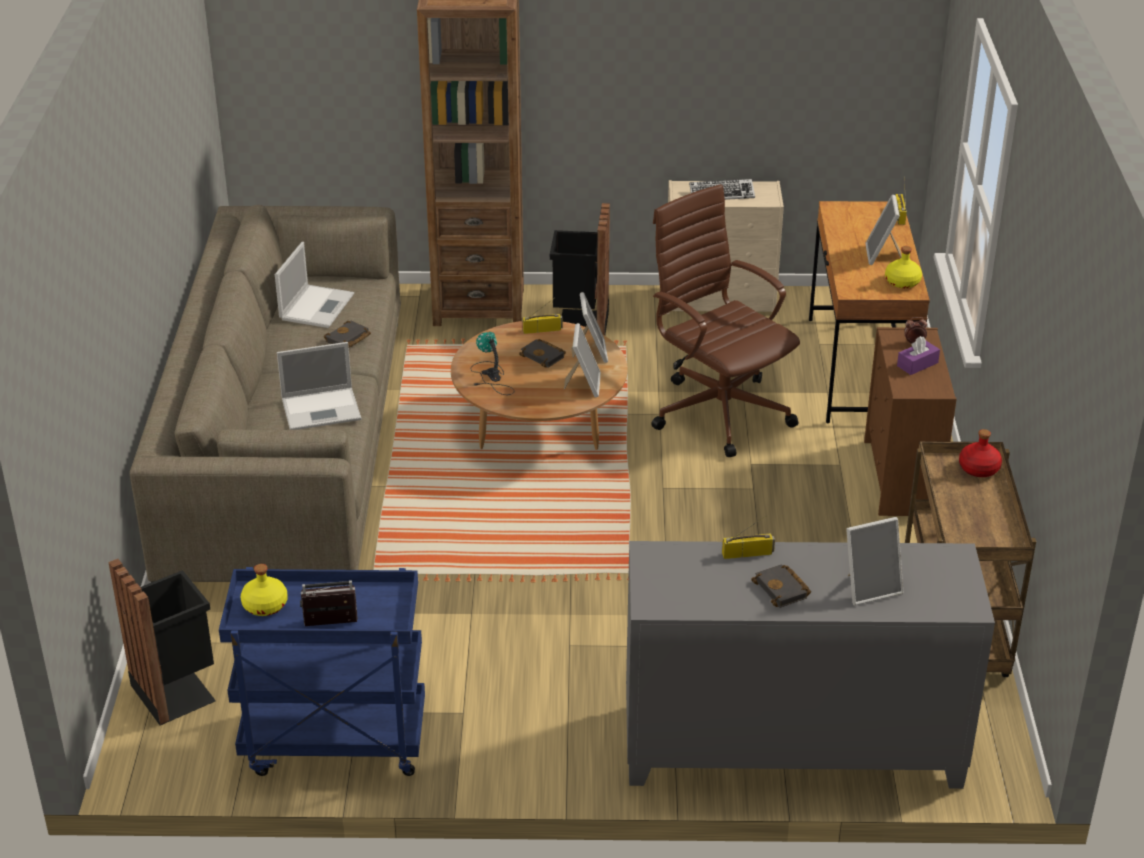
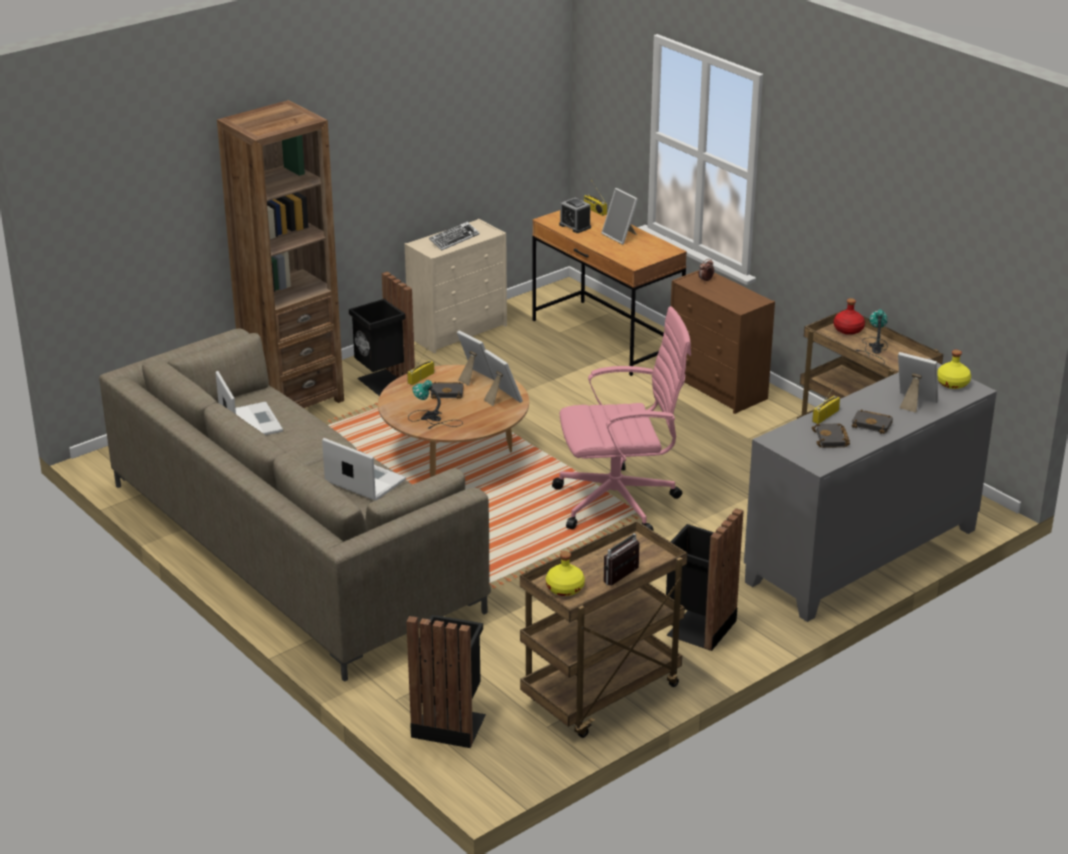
camera: 40 degrees left, 5 degrees down
(323, 409) = (364, 481): laptop -> laptop turned 90 degrees counterclockwise
(333, 744) = (601, 696): blue cart -> brown cart
(348, 339) = (309, 432): black book -> black book (832, 439)
(516, 727) = (698, 627): none -> black trash can
(626, 554) = (620, 502): none -> pink office chair
(719, 411) = (555, 396): brown office chair -> none
(851, 225) = (575, 226): none -> alarm clock
(870, 588) = (913, 403): picture frame -> picture frame turned 90 degrees counterclockwise
(902, 282) = (656, 247): yellow bottle -> yellow bottle (952, 383)
(917, 364) = (726, 291): purple tissue box -> none
(972, 506) = (874, 350): none -> table lamp

